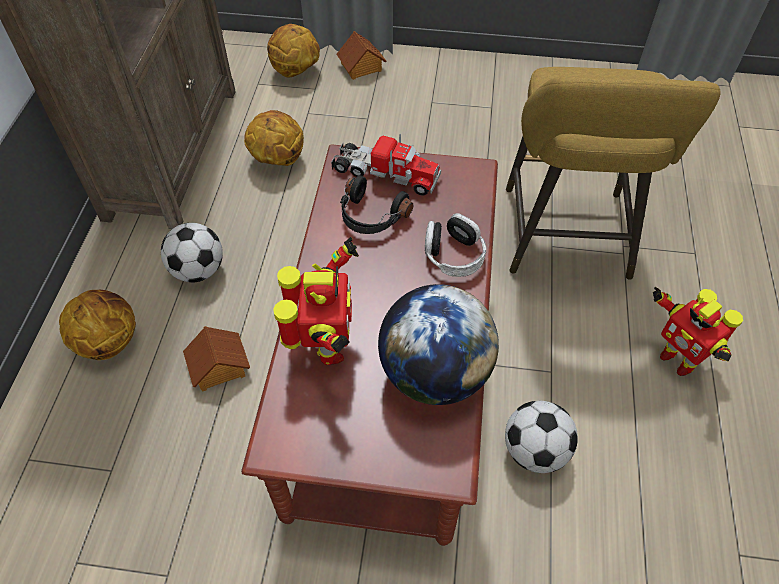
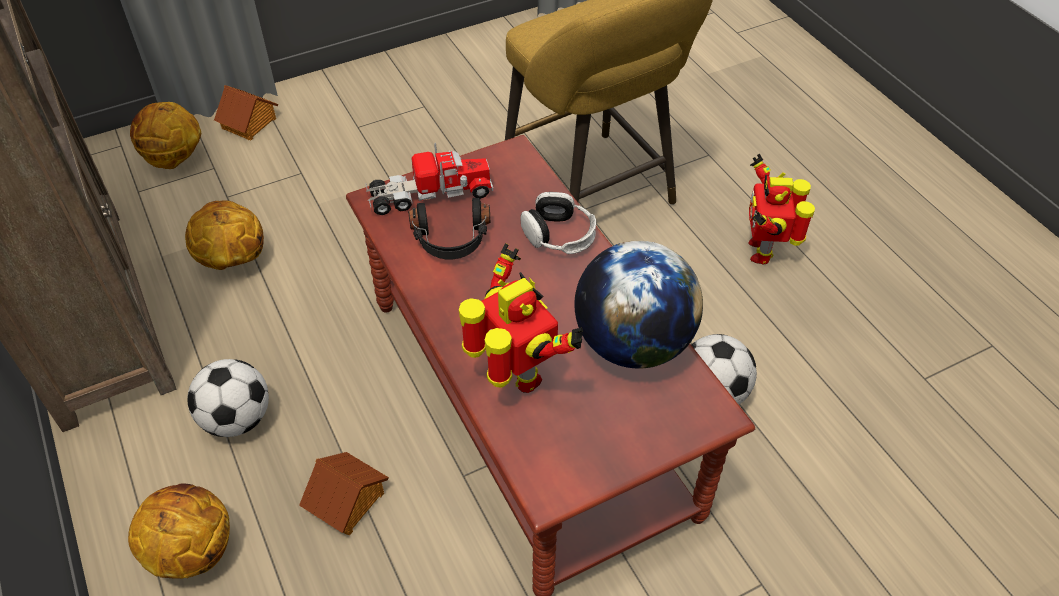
camera: 35 degrees left, 5 degrees down
(677, 358) = (763, 250): toy robot -> toy robot turned 75 degrees clockwise

